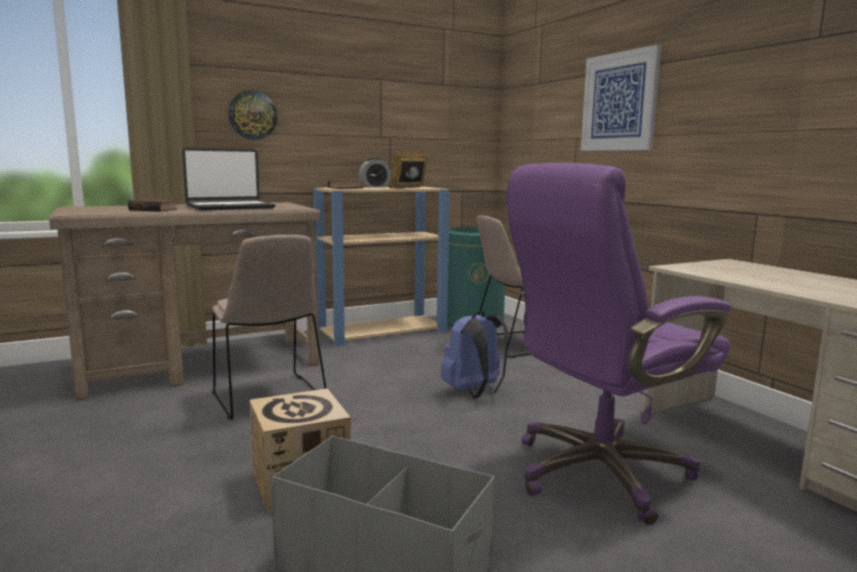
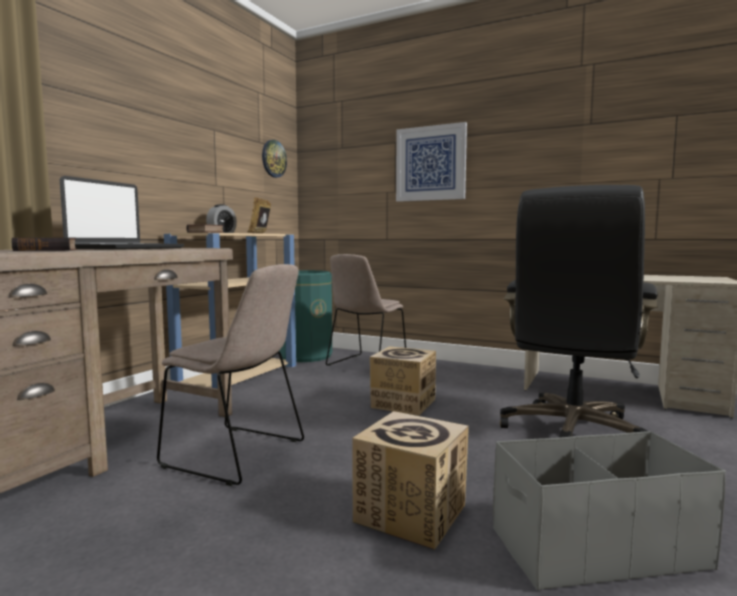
camera: 35 degrees left, 5 degrees down
(252, 115) = (101, 149): wall clock -> wall clock (273, 158)
(475, 392) = (403, 403): blue backpack -> cardboard box
(603, 471) = (572, 430): purple office chair -> black office chair

